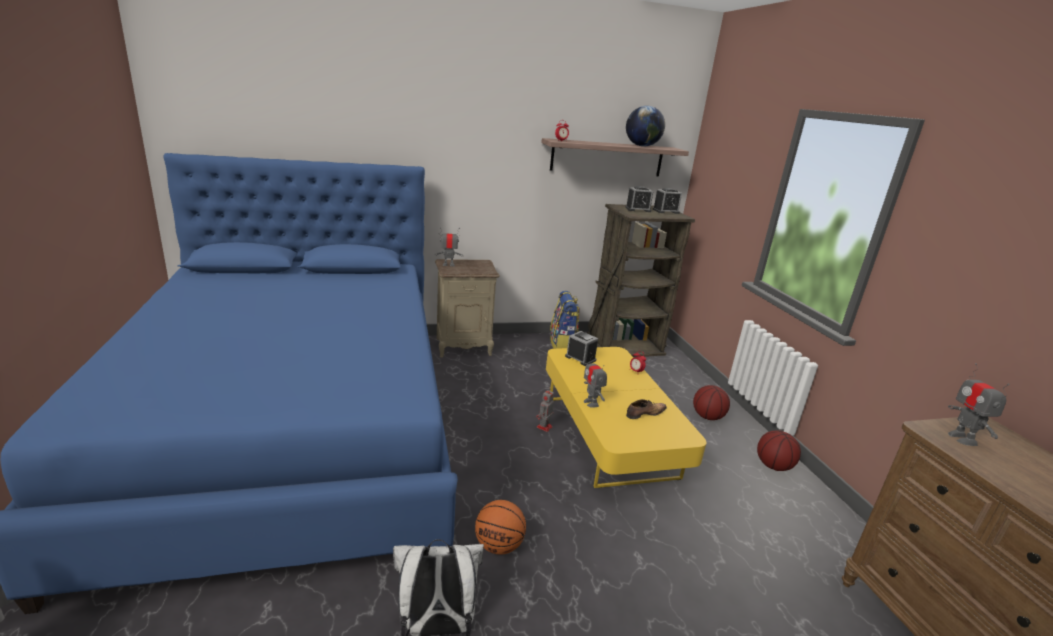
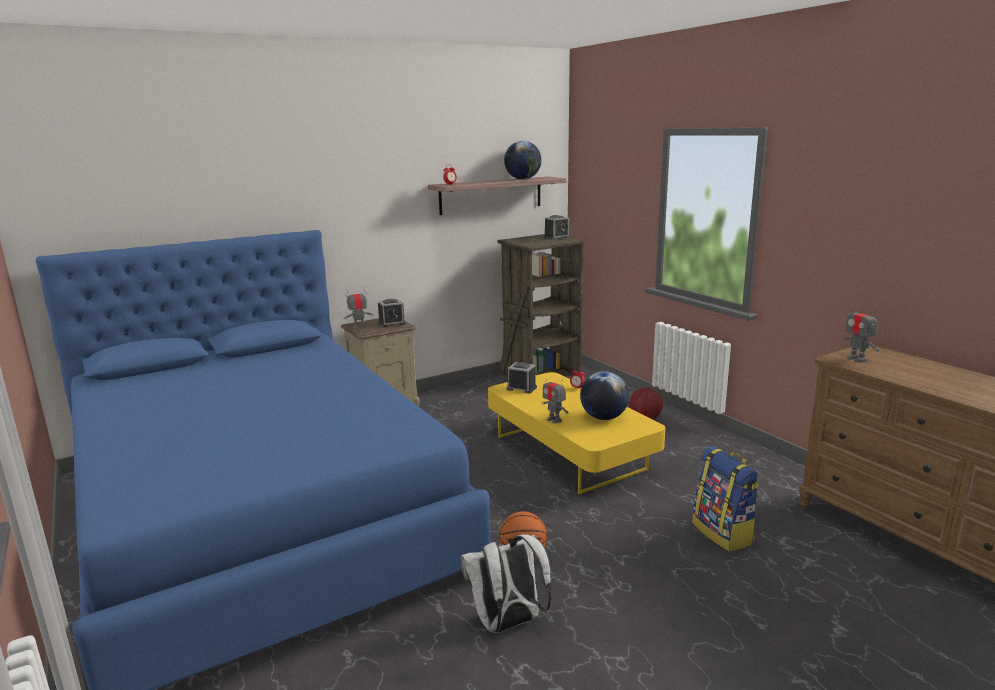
camera: 15 degrees left, 5 degrees down
(544, 427) = (507, 460): toy robot -> none
(563, 345) = (483, 389): backpack -> backpack (723, 533)
(638, 209) = (531, 240): alarm clock -> alarm clock (392, 323)
(644, 414) = (603, 417): shoe -> globe
(773, 466) = (715, 442): basketball -> none

